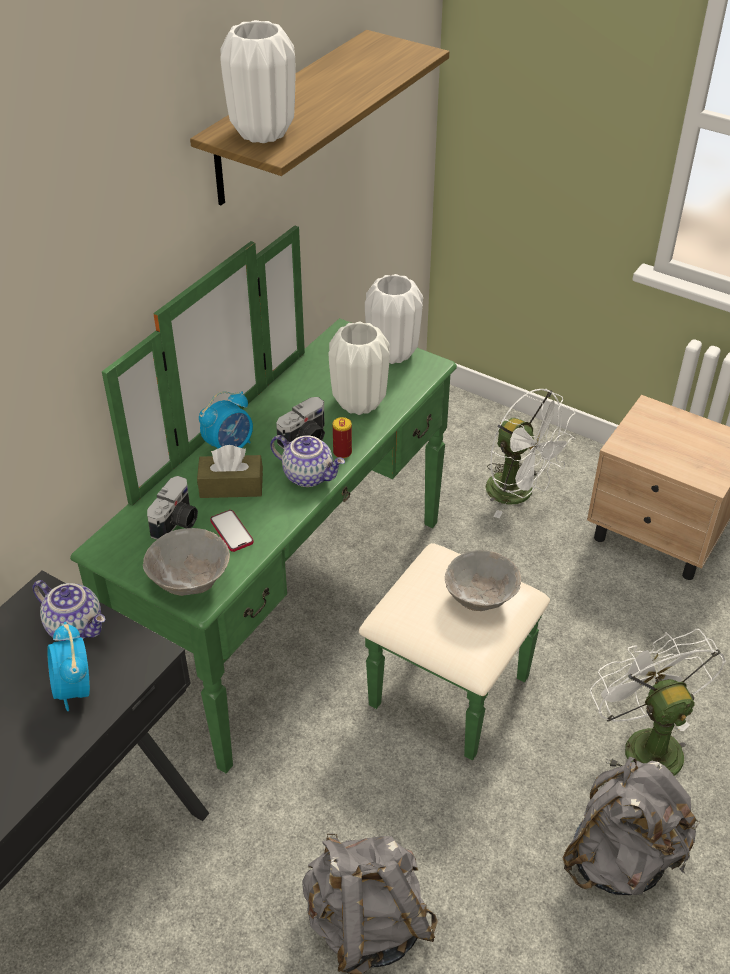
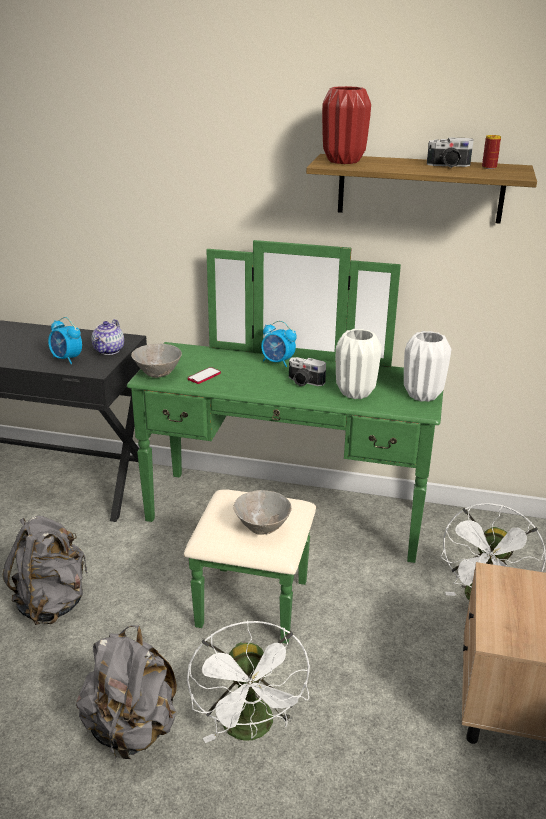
camera: 70 degrees right, 15 degrees down
(74, 689) = (66, 359): alarm clock -> alarm clock turned 105 degrees counterclockwise
(177, 522) = (203, 361): camera -> camera (449, 166)
(231, 486) = (243, 369): brown tissue box -> none
(263, 133) = (344, 161): white vase -> red vase
(309, 475) = (269, 389): teapot -> none
(342, 452) = (300, 396): can -> can (489, 167)
(644, 743) = (251, 730): white fan -> white fan turned 120 degrees clockwise

